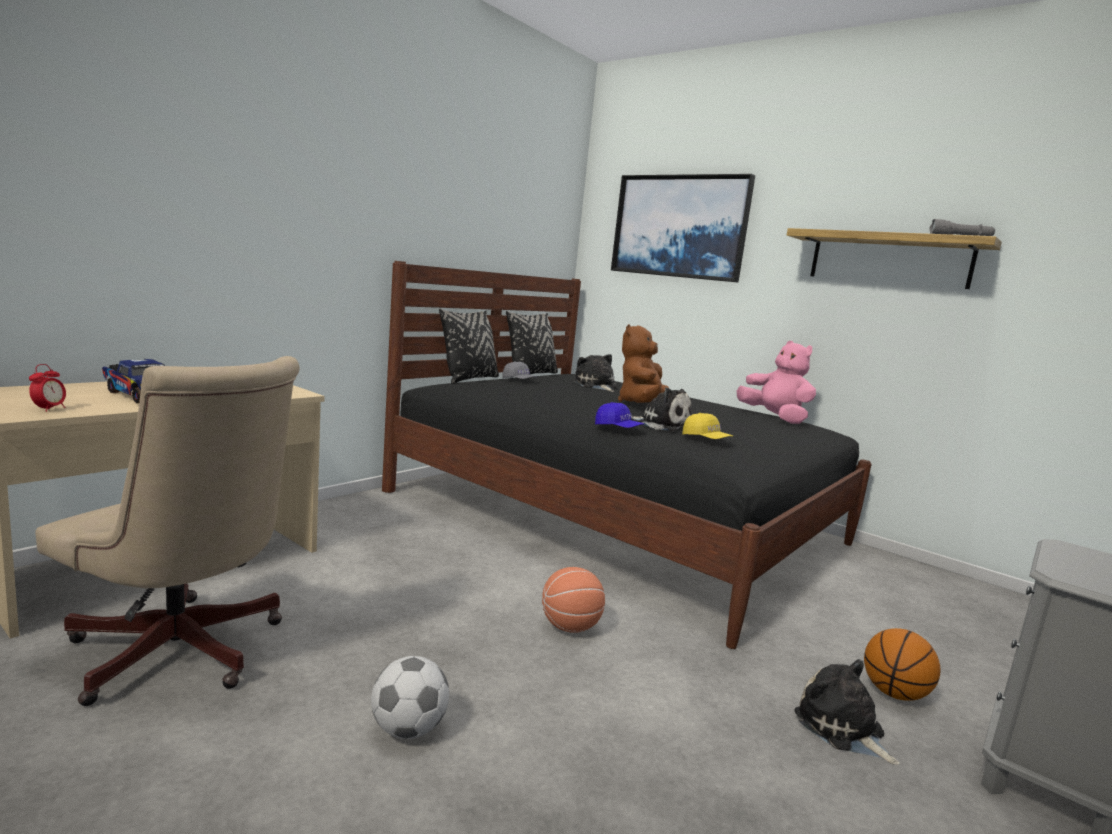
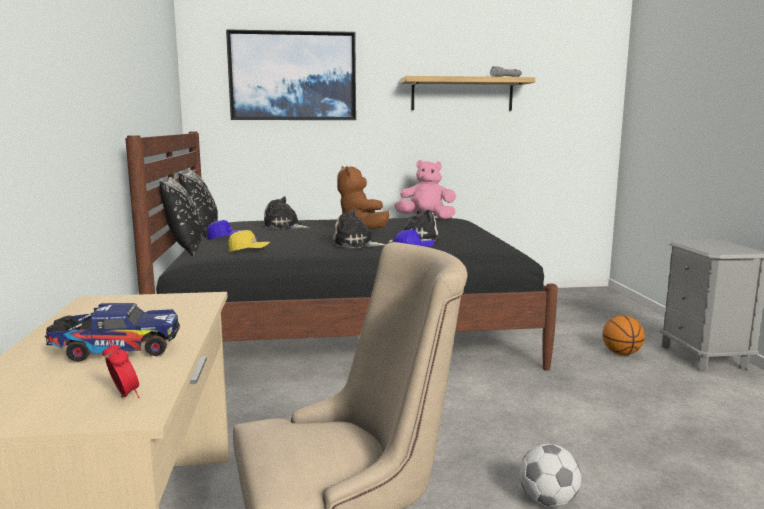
camera: 45 degrees left, 0 degrees up
(519, 381) = (225, 238): grey cap -> blue cap
(570, 627) = (478, 403): basketball -> none
(706, 440) = (463, 241): yellow cap -> yellow cap (249, 251)
(842, 729) = (640, 378): plush toy -> plush toy (356, 244)

